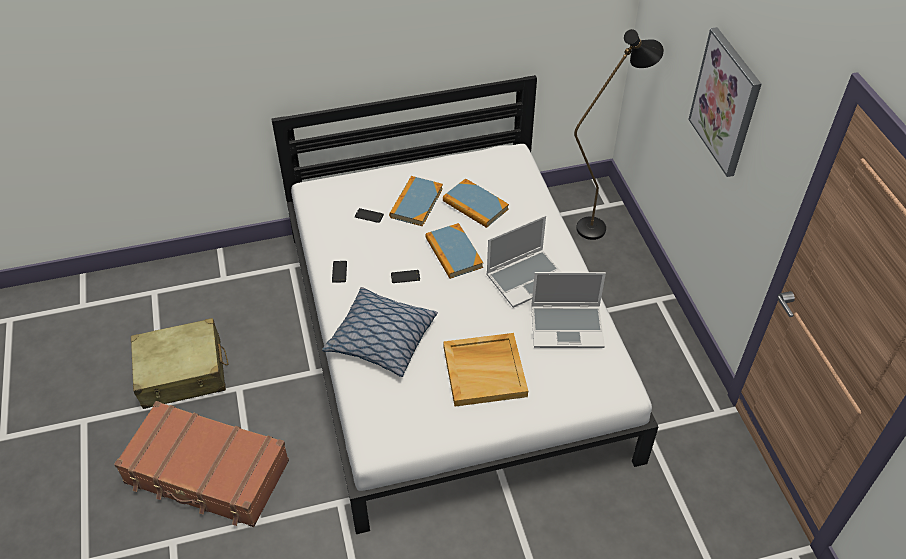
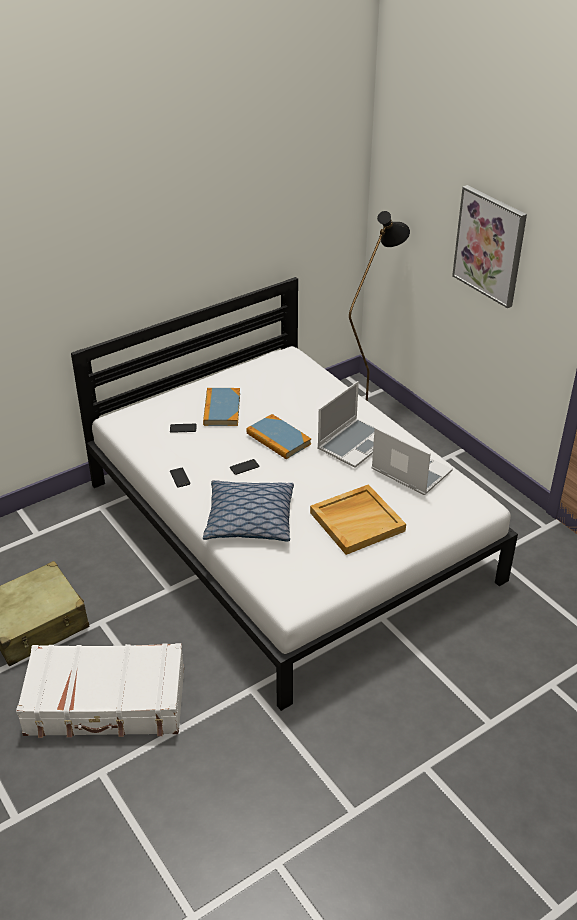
camera: 20 degrees left, 10 degrees down
(207, 473) = (106, 703): brown suitcase -> white suitcase
(475, 205) = (277, 399): book -> none
(567, 327) = (409, 471): laptop -> laptop turned 120 degrees counterclockwise

